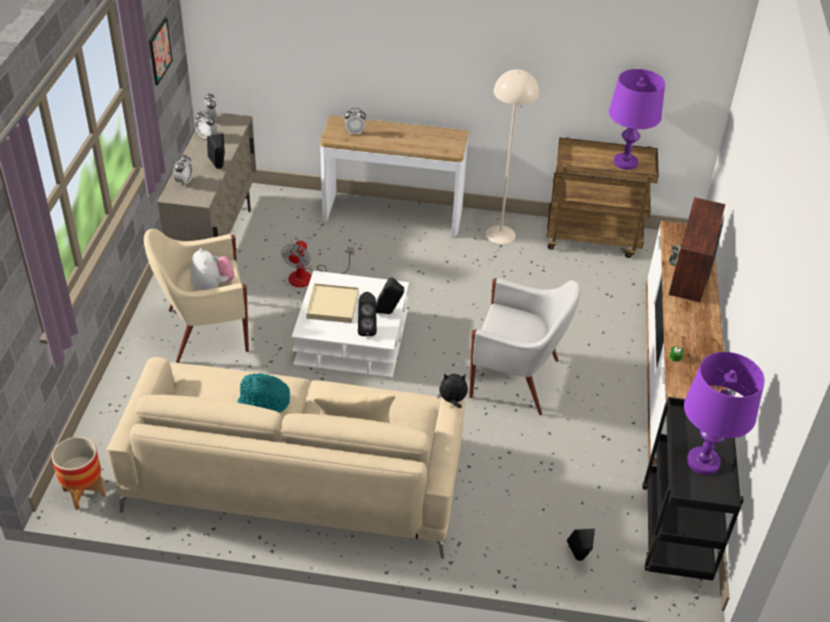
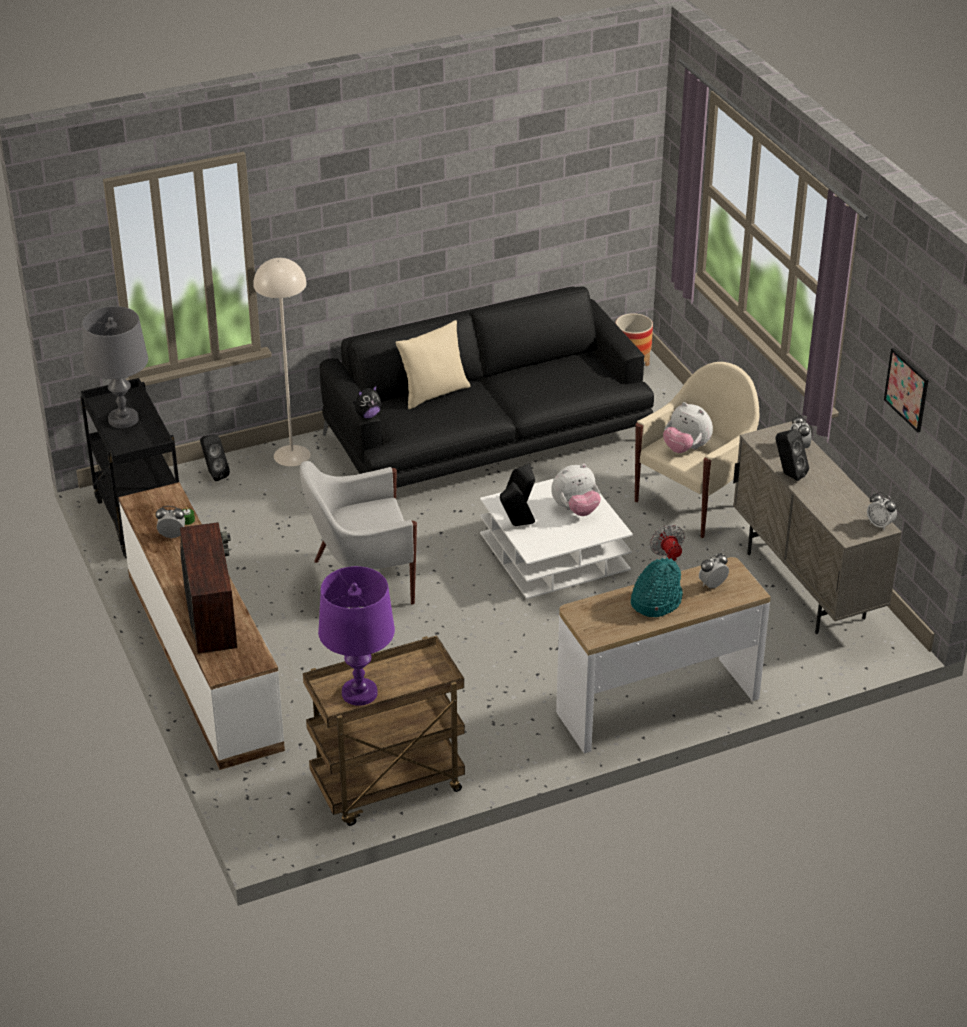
camera: 150 degrees right, 5 degrees down
(207, 136) = (851, 502): alarm clock -> alarm clock (172, 536)
(264, 405) = (527, 385): turquoise hat -> turquoise hat (655, 600)
(296, 475) = (487, 437): beige sofa -> black sofa
(332, 305) = (576, 510): beige tray -> plush toy
(500, 234) = (506, 738): beige floor lamp -> beige floor lamp (292, 455)
(703, 461) = (123, 419): purple table lamp -> grey table lamp

